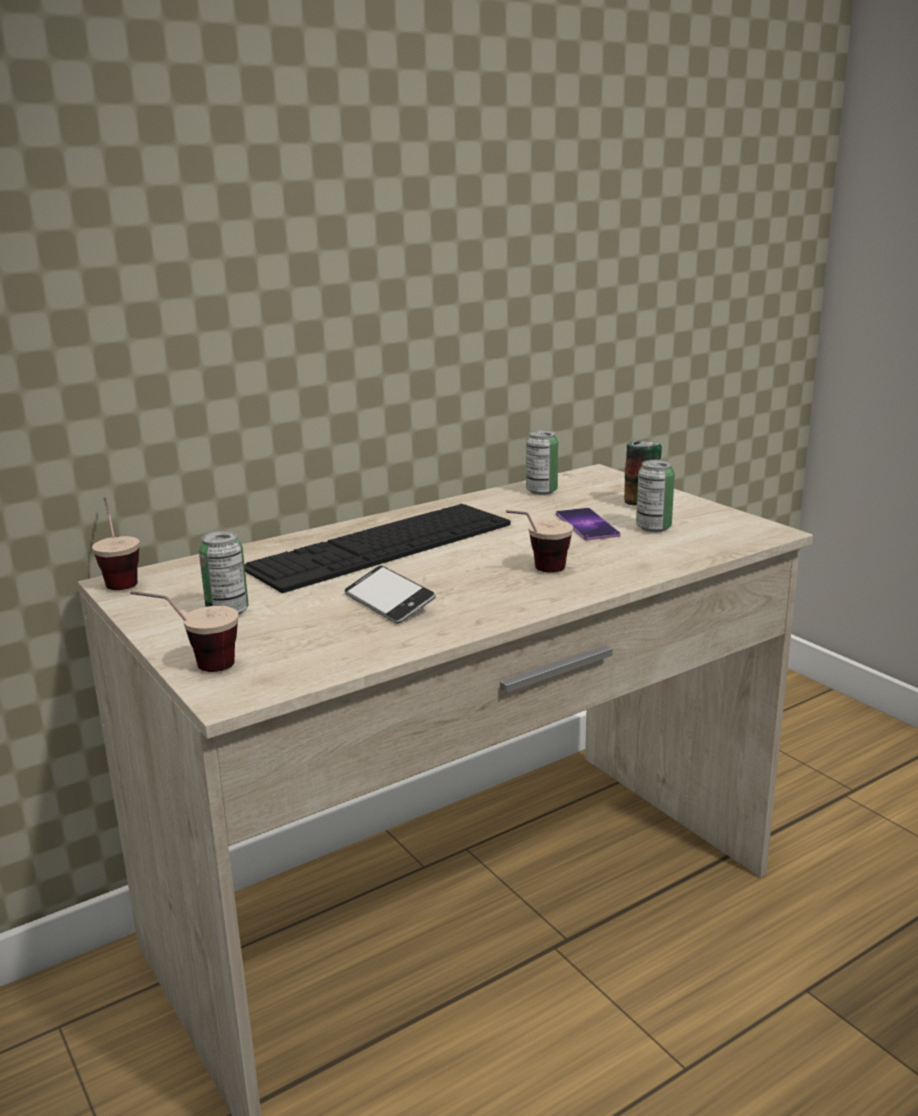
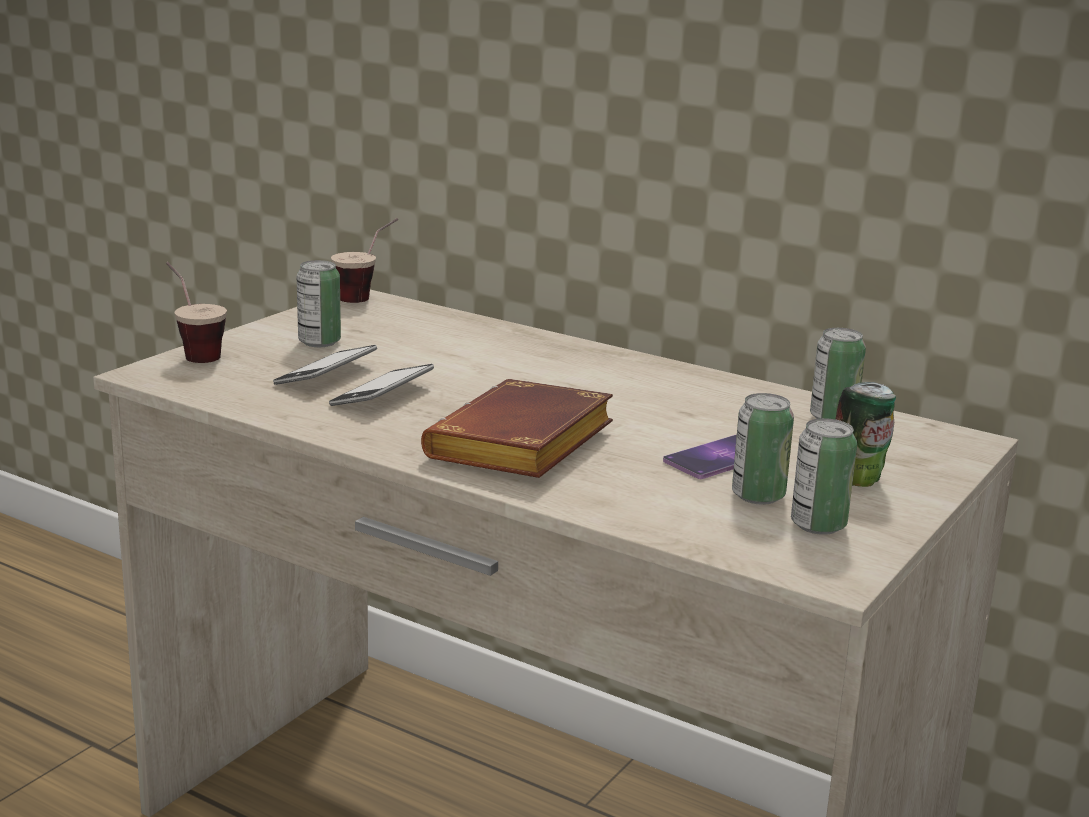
camera: 65 degrees right, 0 degrees up
(318, 617) = (326, 374): none -> phone
(382, 546) = (541, 369): keyboard -> none
(536, 573) = (522, 447): cup -> brown book
(701, 522) = (818, 525): none -> can

